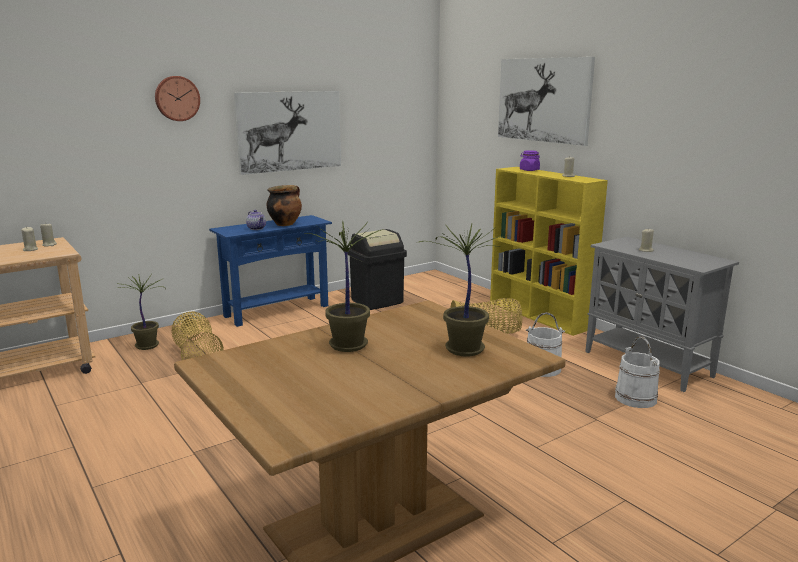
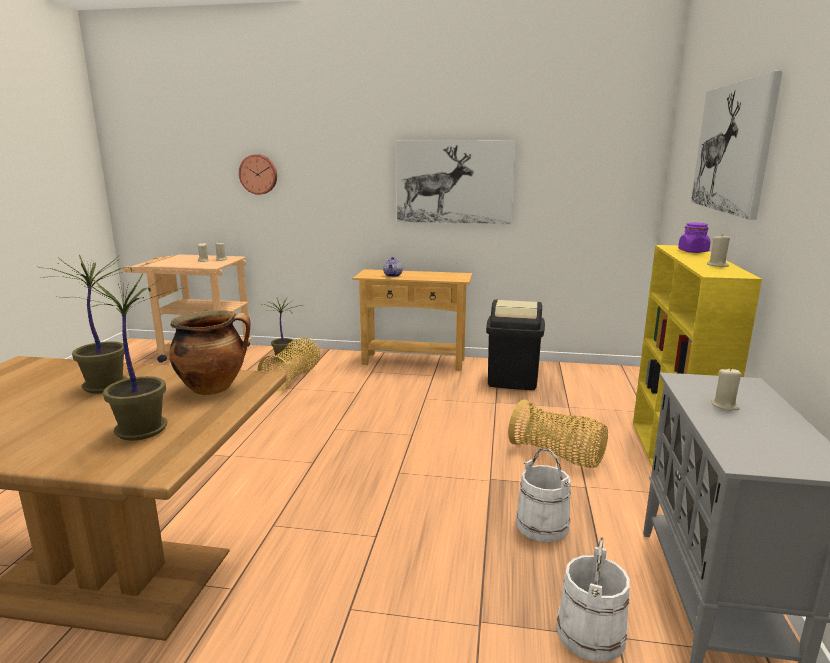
camera: 45 degrees right, 0 degrees up
(177, 98) = (343, 145): wall clock -> wall clock (258, 174)
(277, 311) = (413, 361): blue console table -> beige console table
(285, 224) = (425, 276): cooking pot -> cooking pot (214, 388)

